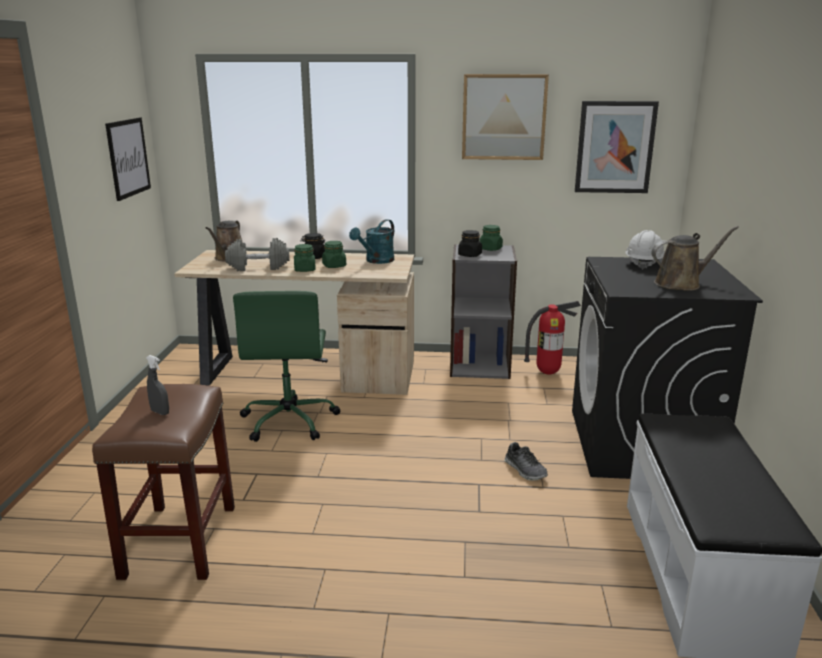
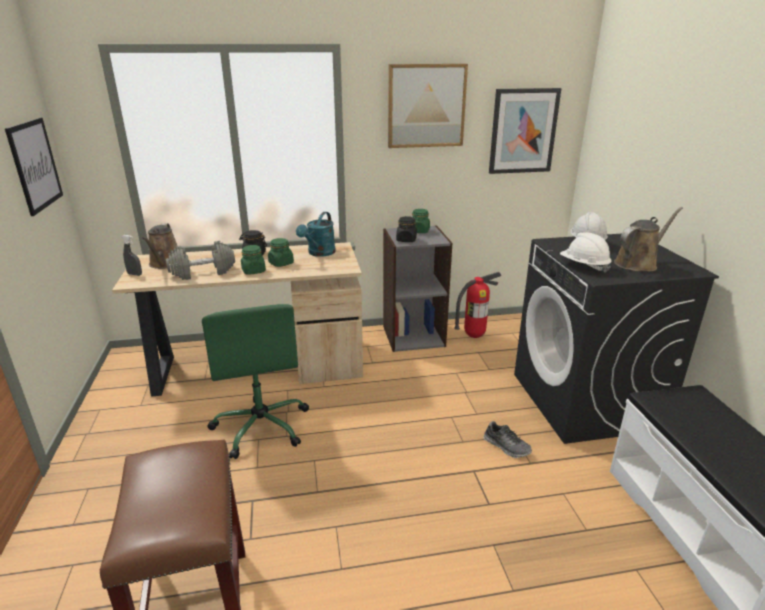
camera: 15 degrees left, 5 degrees up
(160, 412) = (171, 496): grey spray bottle -> grey spray bottle (135, 274)
(616, 281) = (583, 266): none -> white hard hat

